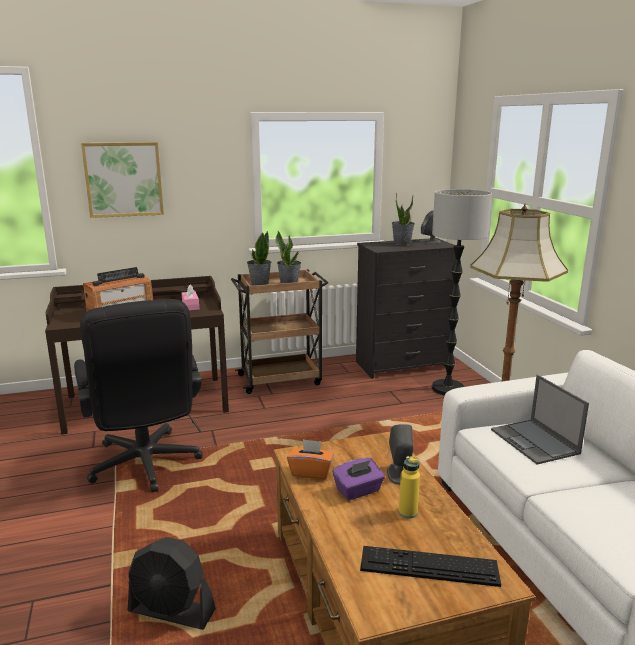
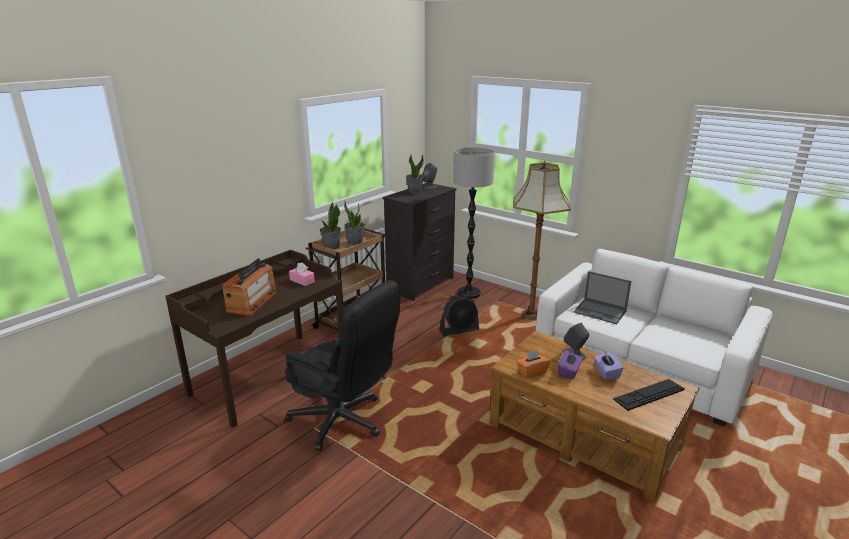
camera: 35 degrees left, 5 degrees up
(124, 179) = (205, 176): picture -> none
(172, 612) = (491, 496): black fan -> black fan (459, 330)
(408, 512) = (606, 373): yellow bottle -> purple tissue box

